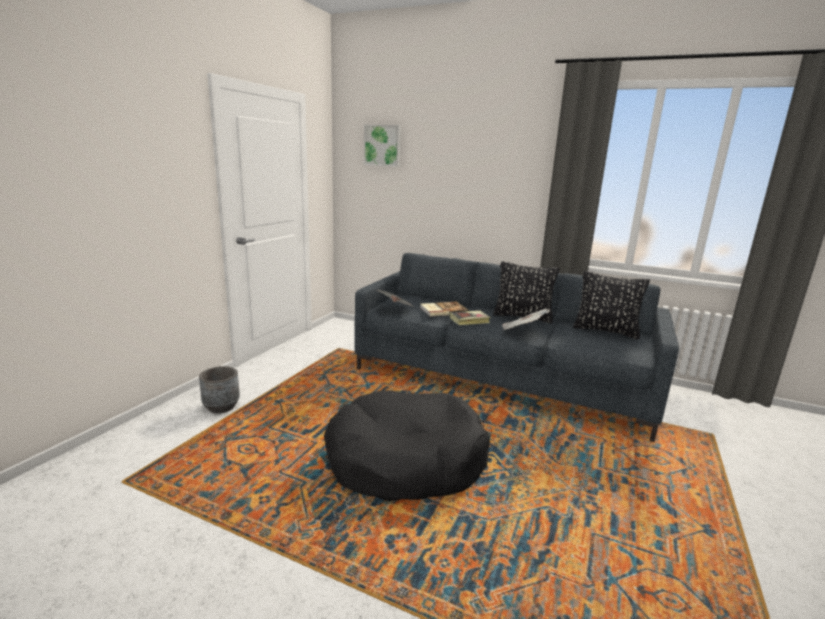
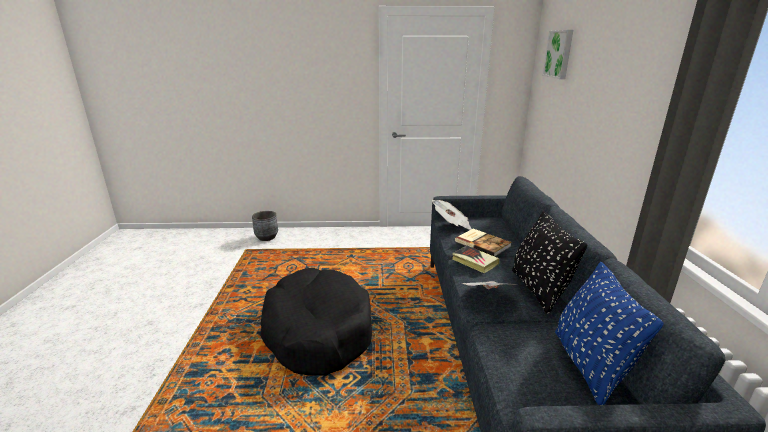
camera: 65 degrees right, 5 degrees up
(221, 407) = (329, 242): grey planter -> grey planter (267, 237)
(605, 331) = (589, 365): black pillow -> blue pillow

